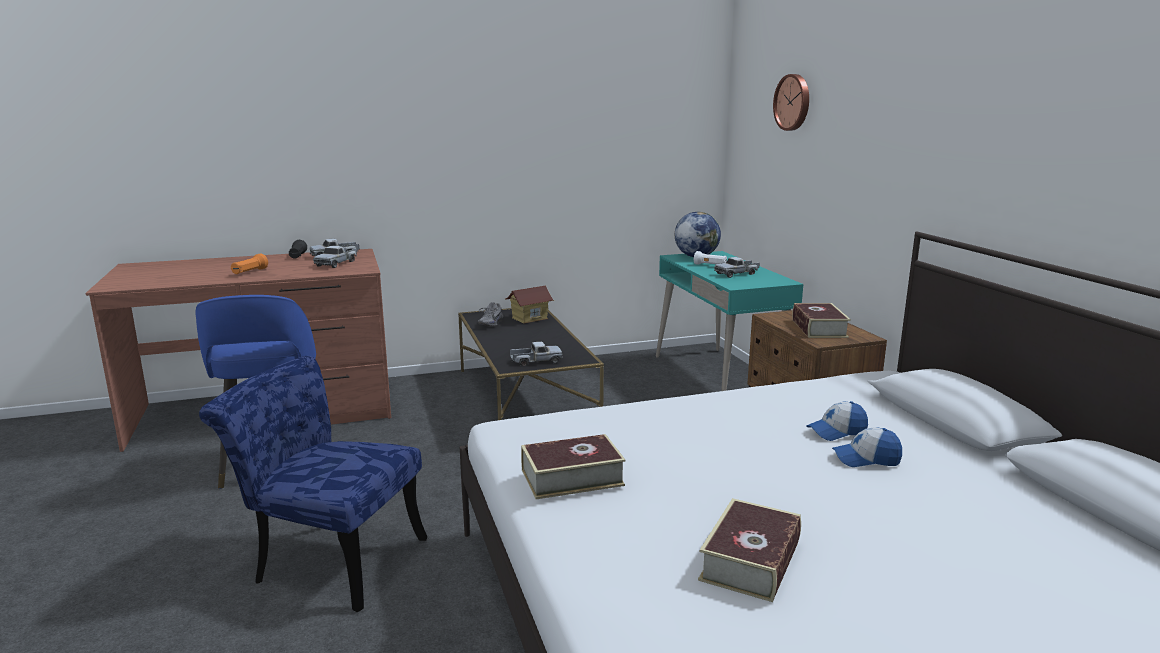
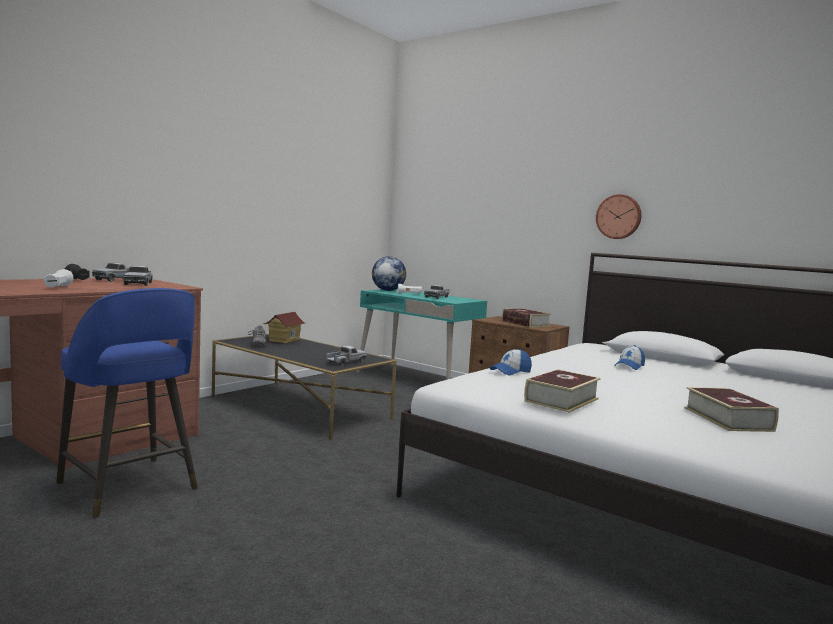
camera: 35 degrees left, 10 degrees down
(249, 272) = (57, 287): orange flashlight -> white flashlight
(329, 559) = (311, 539): blue chair -> none
(793, 102) = (465, 178): wall clock -> wall clock (619, 217)
(866, 459) = (669, 374): cap -> cap (510, 371)

